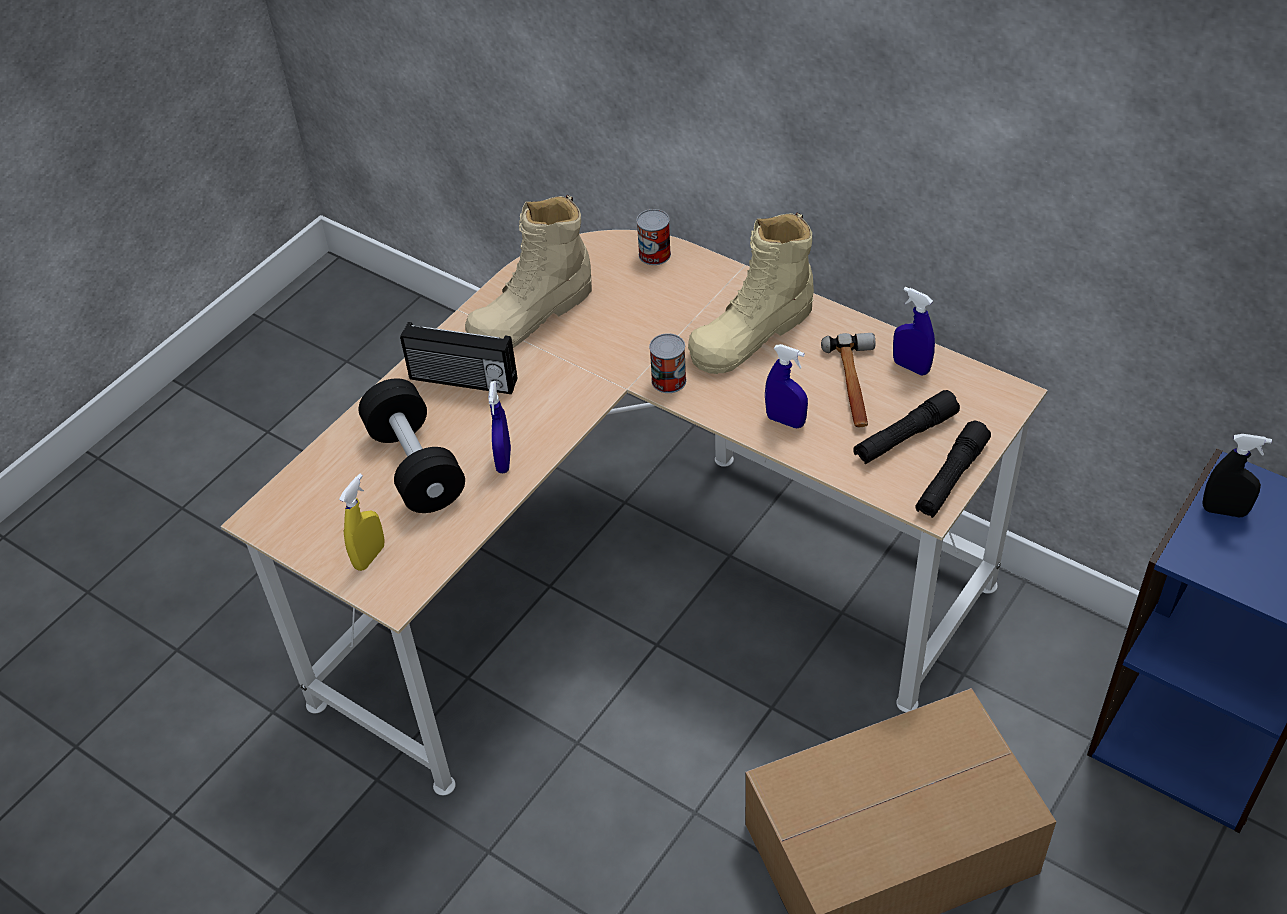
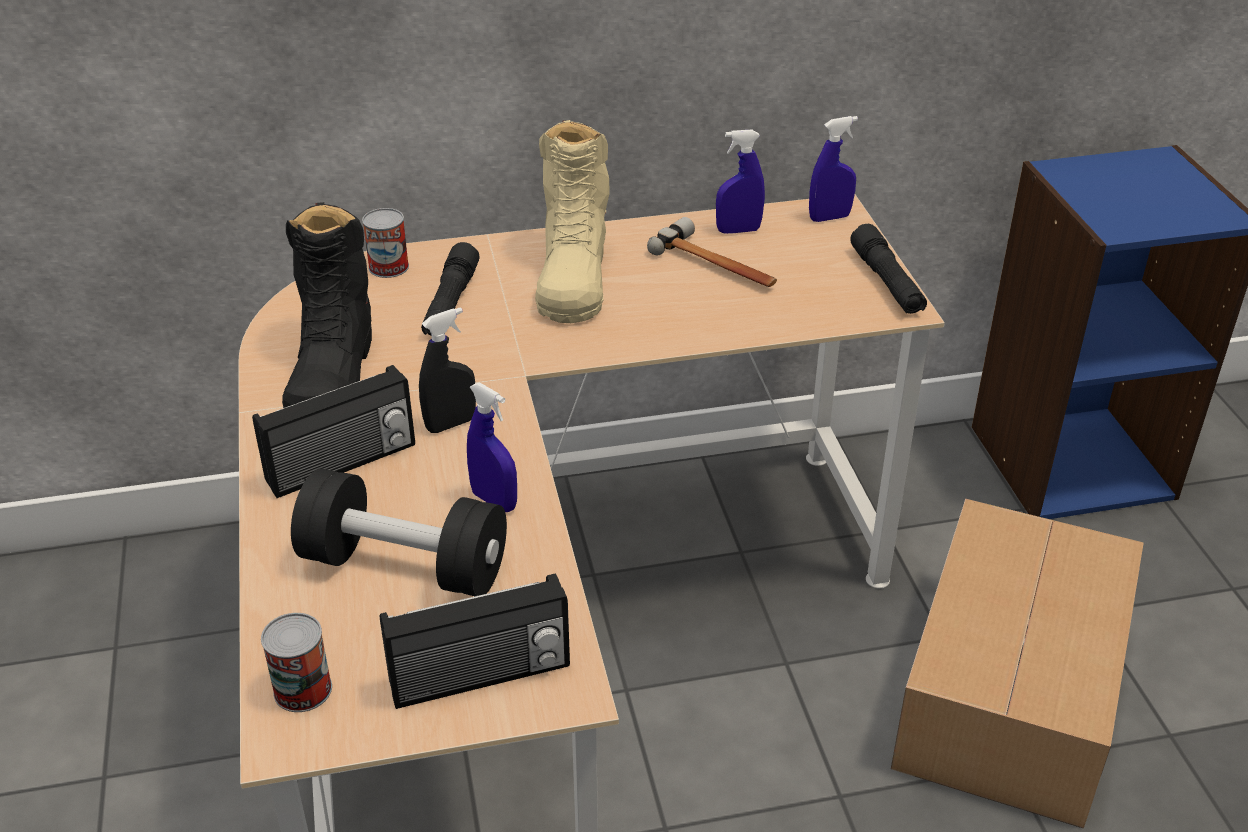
camera: 50 degrees left, 10 degrees down
(369, 556) = (480, 677): yellow spray bottle -> radio
(532, 314) = (333, 372): beige boot -> black boot
(668, 380) = (555, 347): can -> can (303, 689)
(785, 421) = (702, 318): blue spray bottle -> blue spray bottle (829, 217)
(905, 437) = (810, 276): black flashlight -> black flashlight (451, 303)
(1224, 511) = (1089, 192): black spray bottle -> black spray bottle (451, 424)

